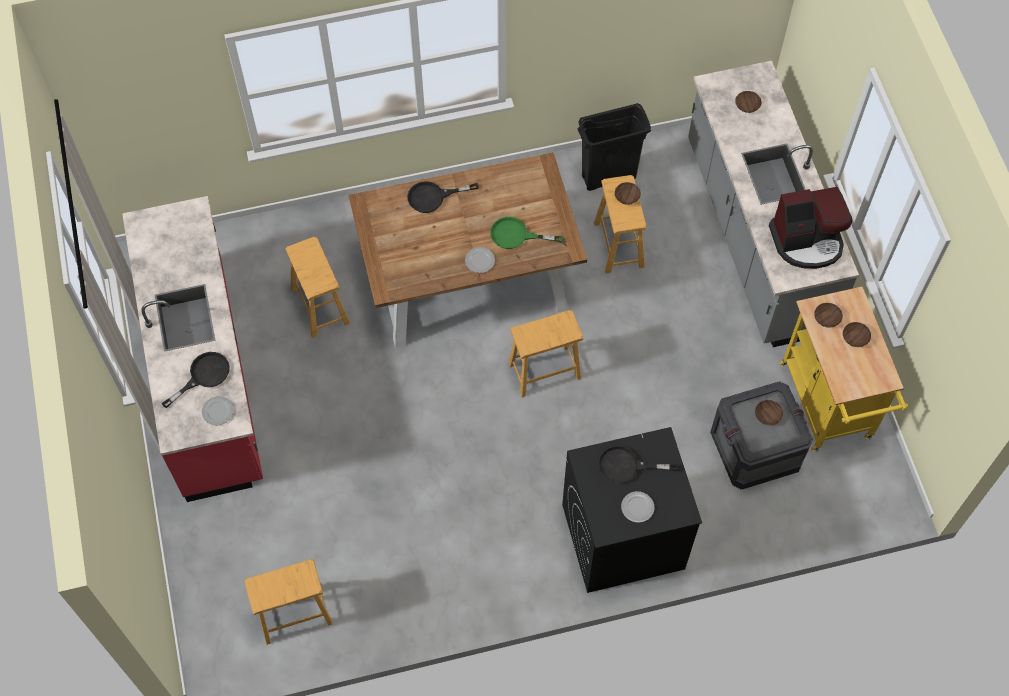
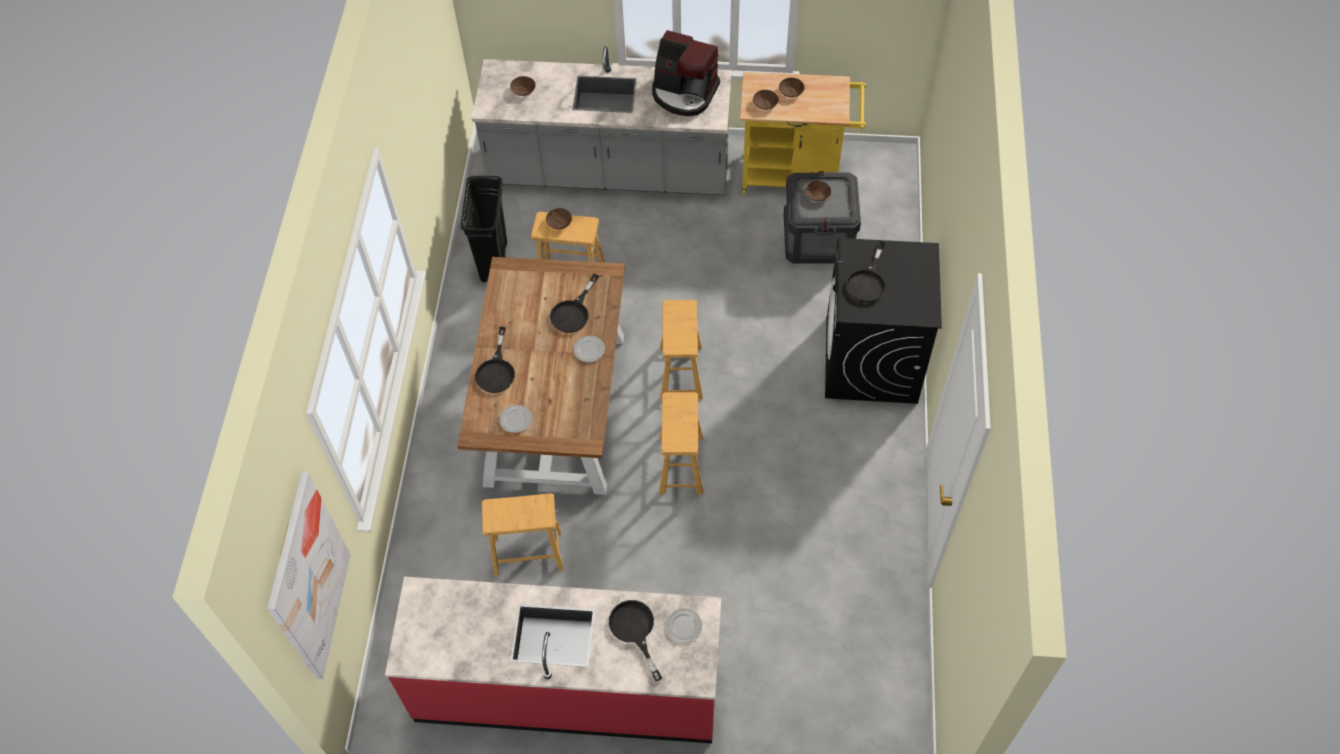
camera: 70 degrees left, 5 degrees down
(137, 111) = (307, 578): none -> picture
(294, 614) = (870, 664): brown stool -> brown stool (681, 464)
(516, 235) = (573, 312): green frying pan -> black frying pan
(637, 508) = (911, 285): plate -> plate (516, 420)
(807, 241) = (684, 93): coffee machine -> coffee machine turned 105 degrees clockwise

